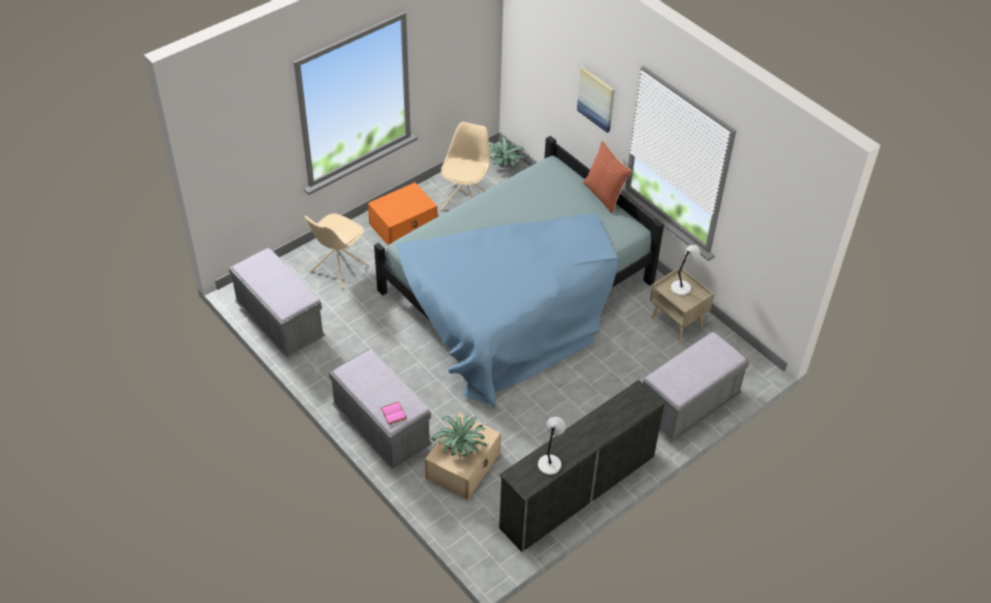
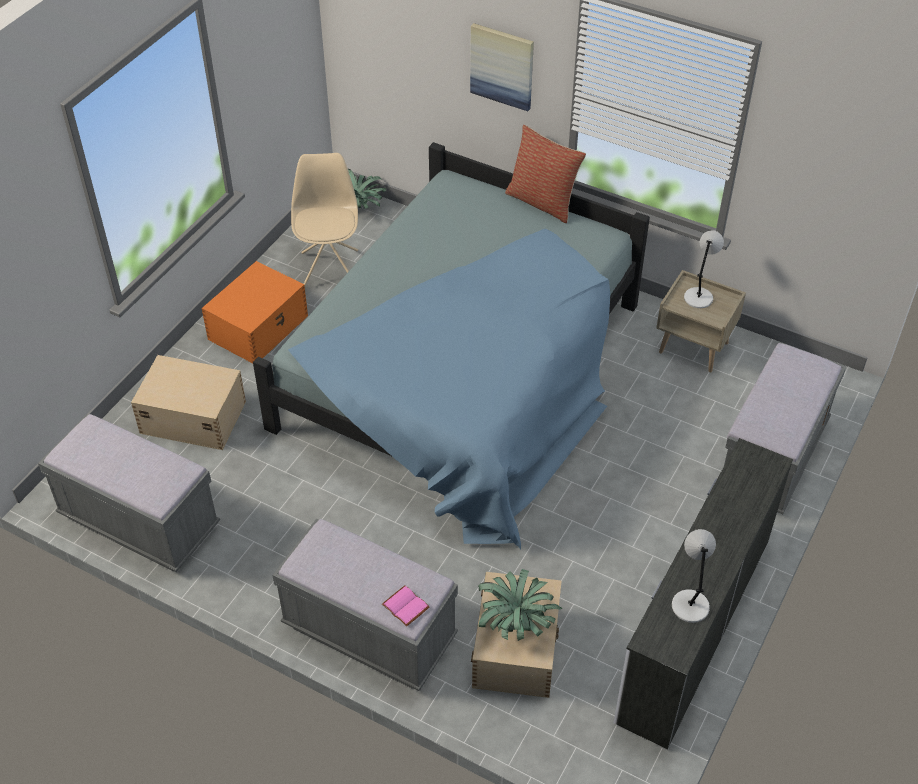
camera: 20 degrees left, 0 degrees up
(338, 269) = (192, 416): beige chair -> beige storage box

